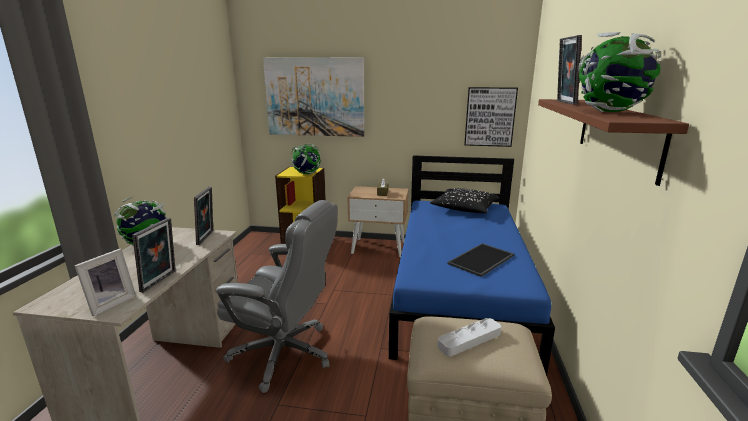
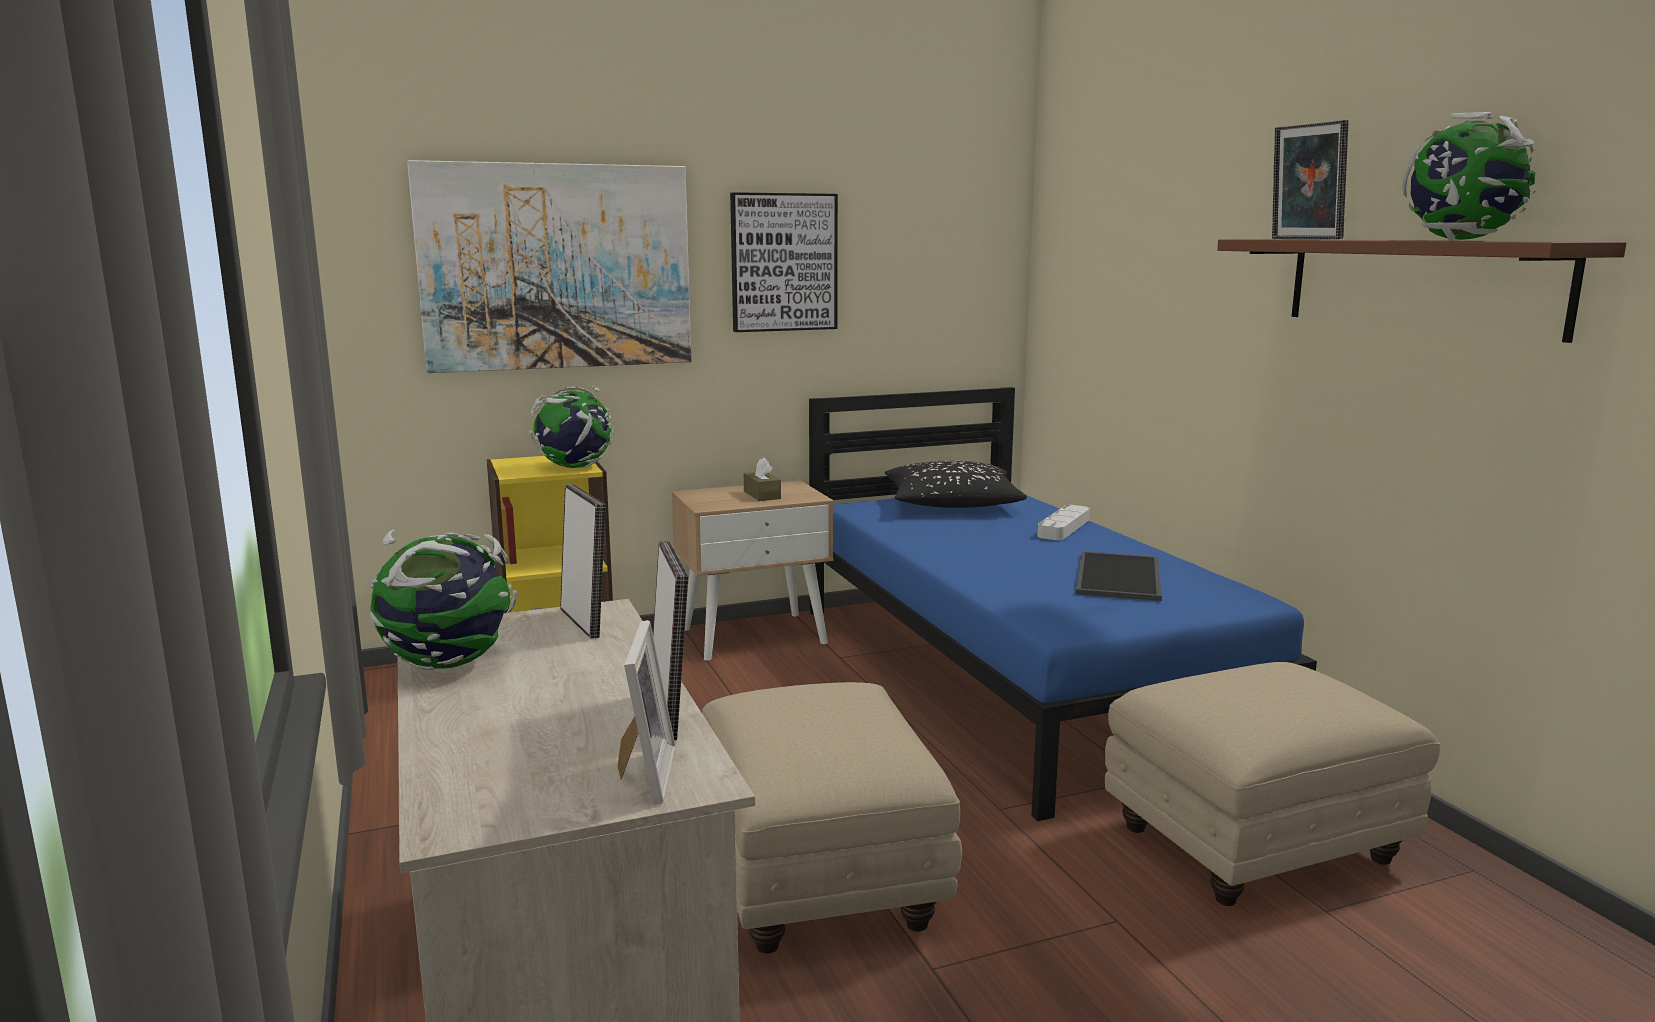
camera: 30 degrees left, 5 degrees down
(284, 354) = (821, 881): grey office chair -> beige ottoman
(469, 340) = (1268, 695): grey tray -> grey tray (1064, 528)
(490, 117) = (960, 301): picture -> picture (783, 262)

